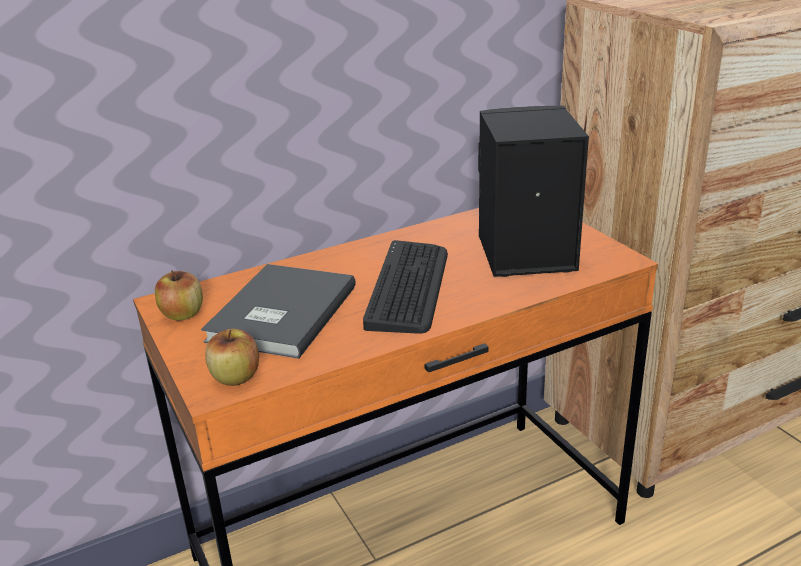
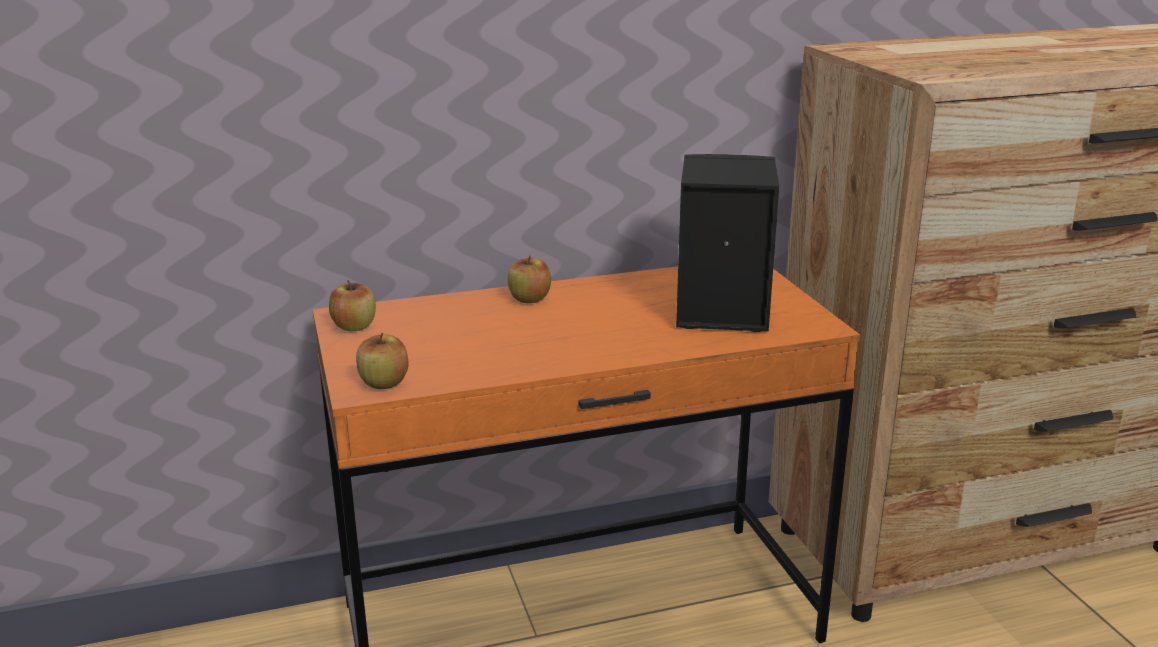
camera: 10 degrees right, 5 degrees down
(278, 314) = (445, 337): grey book -> none
(344, 262) = (529, 299): none -> apple
(409, 287) = (585, 327): keyboard -> none

